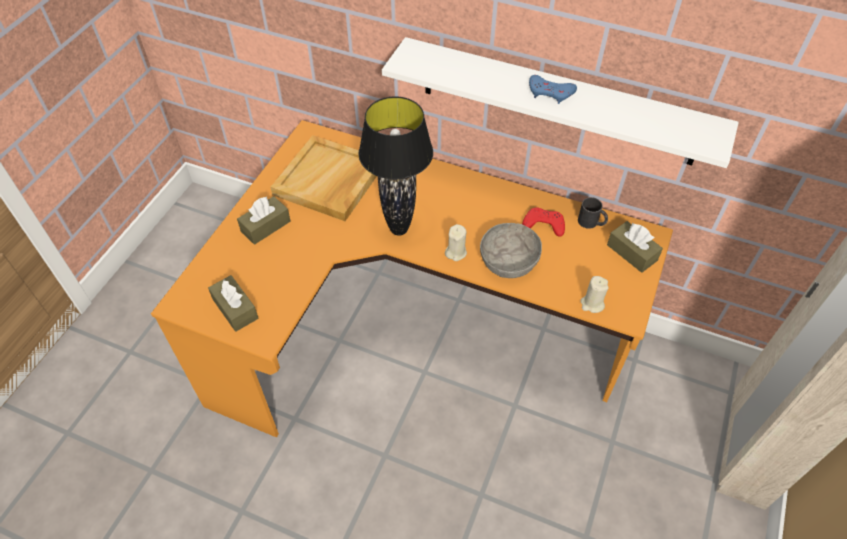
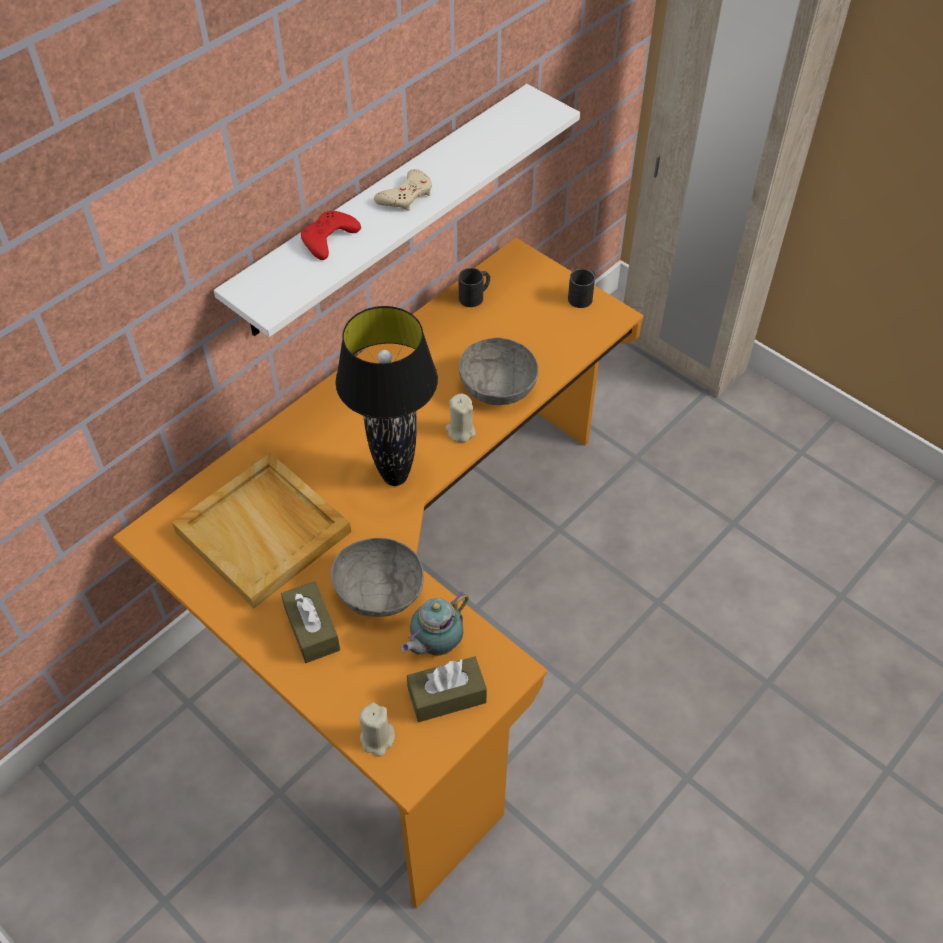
camera: 70 degrees left, 0 degrees up
(272, 291) = (435, 644): none -> teapot
(303, 250) = (380, 592): none -> grey bowl
(543, 224) = (457, 337): red game controller -> red game controller (328, 238)
(550, 92) = (406, 196): blue game controller -> beige game controller
(592, 304) = (587, 337): beige candle -> beige candle (377, 739)
(632, 252) = (533, 280): brown tissue box -> none
(636, 289) = (583, 296): none -> black mug

